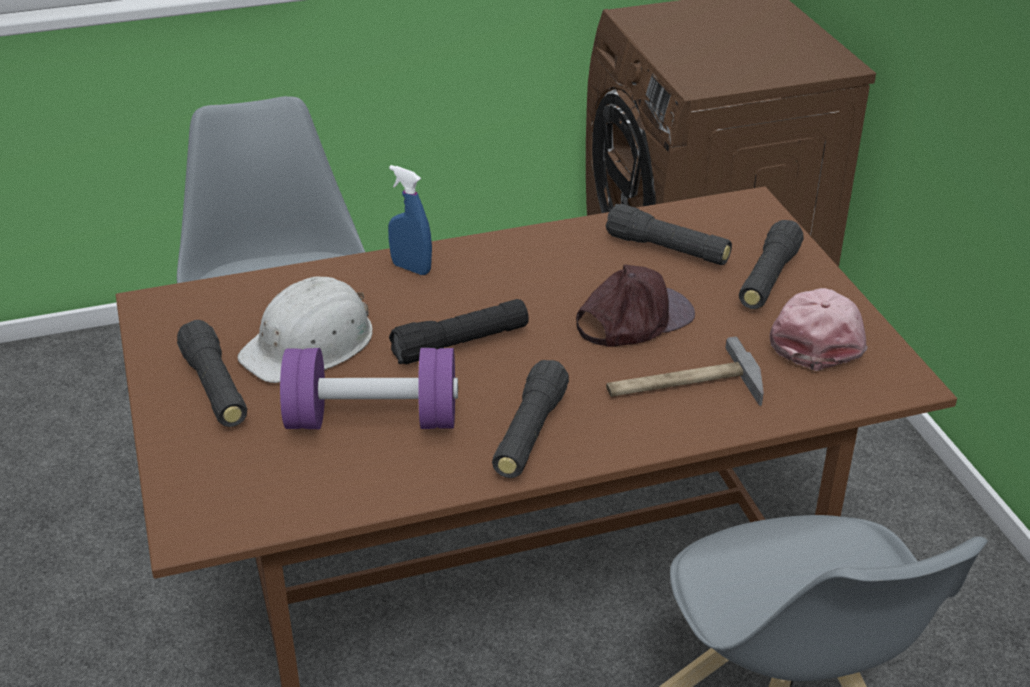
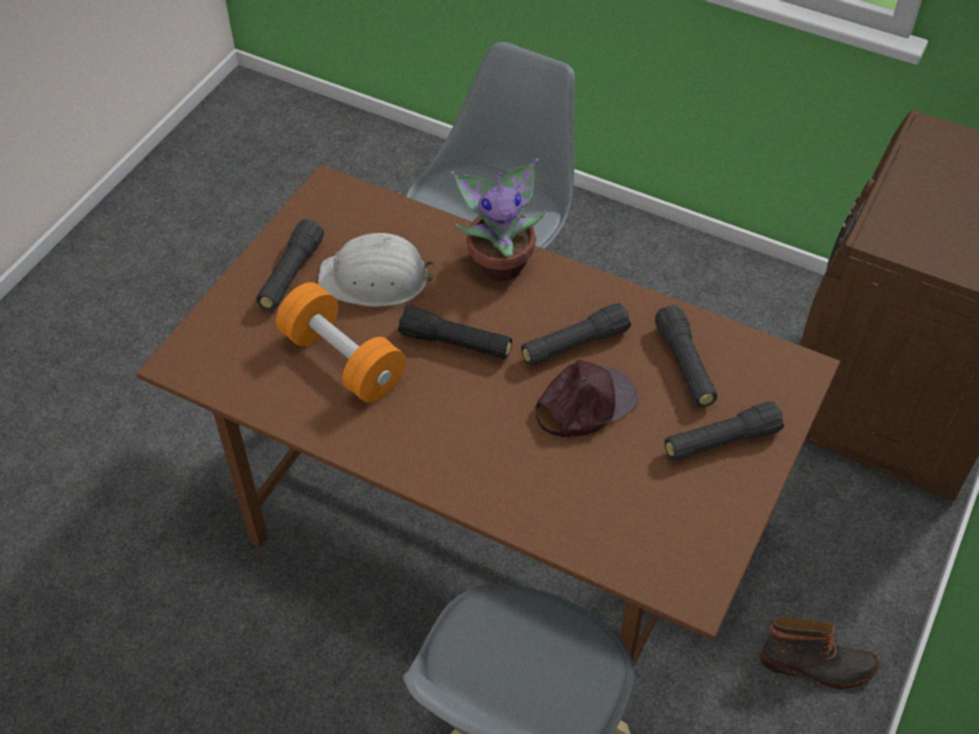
camera: 45 degrees right, 15 degrees up
(372, 419) = (343, 360): purple dumbbell -> orange dumbbell
(411, 268) = (500, 261): blue spray bottle -> potted plant
(529, 434) = (411, 439): black flashlight -> black flashlight (574, 345)
(633, 318) = (585, 404): brown cap -> brown cap turned 45 degrees counterclockwise
(683, 386) = (545, 479): hammer -> none
(817, 336) = (688, 512): pink cap -> none
(887, 503) = (817, 666): none -> boot

